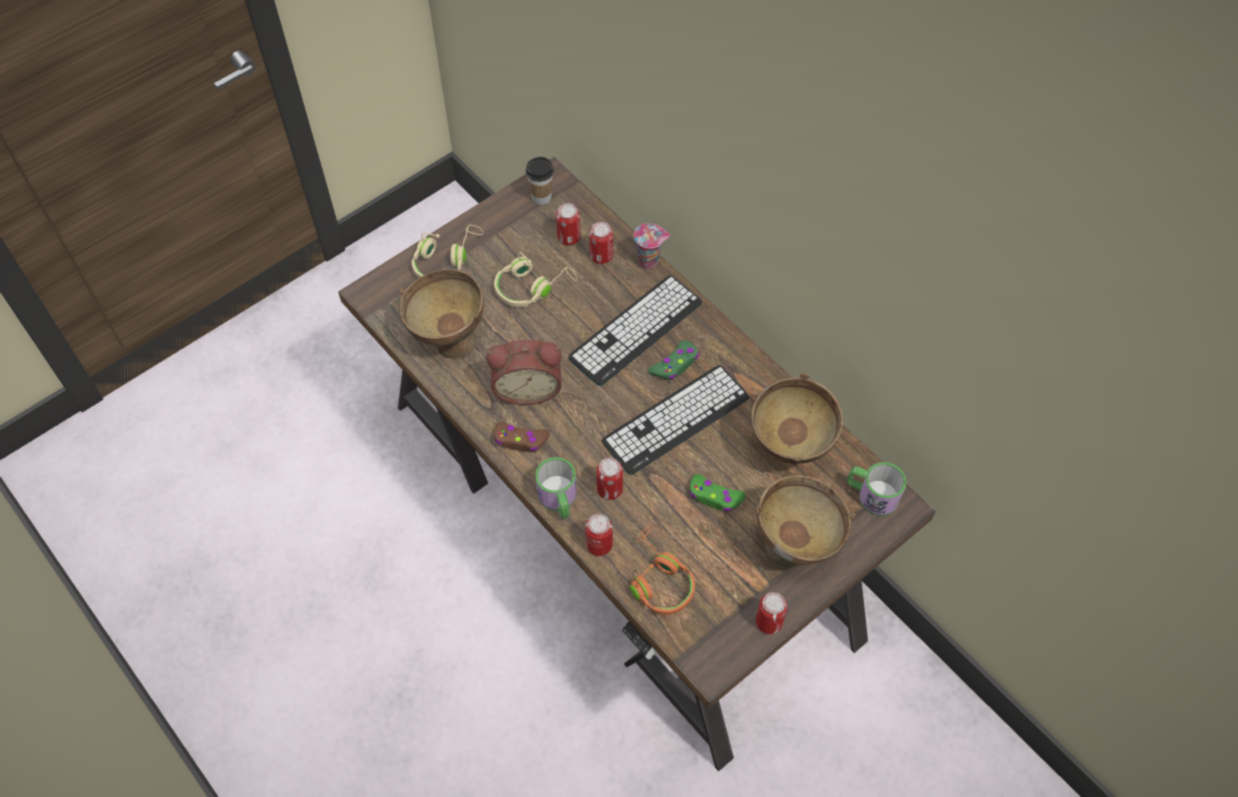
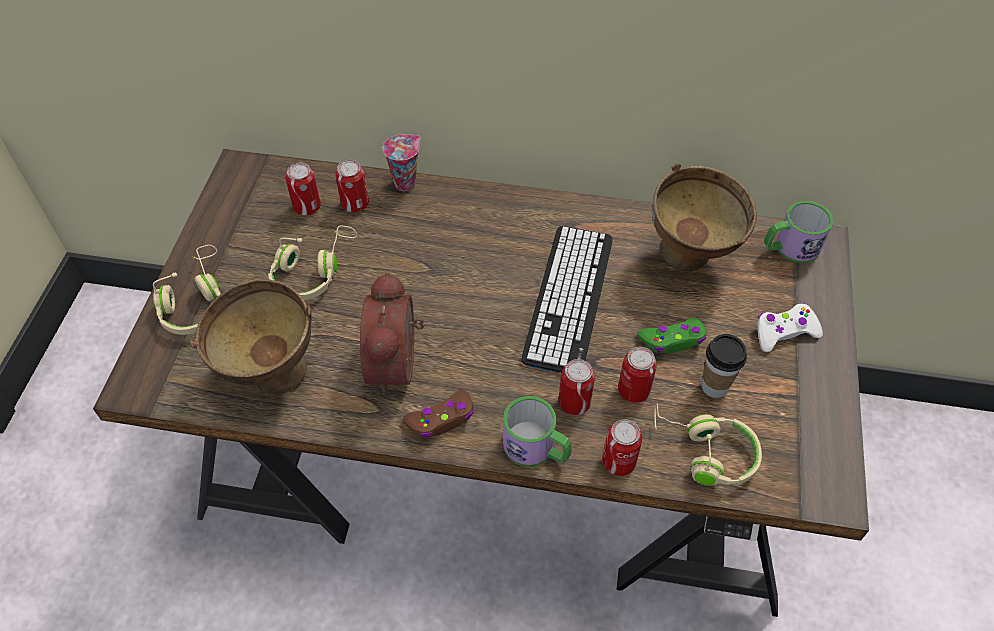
camera: 40 degrees left, 5 degrees down
(527, 387) = (398, 364): alarm clock -> alarm clock turned 135 degrees clockwise
(541, 197) = (245, 189): cup -> cup (714, 386)
(636, 330) = (452, 246): keyboard -> none
(658, 579) = (704, 452): orange headphones -> beige headphones
(675, 365) = (518, 252): green game controller -> none
(769, 622) = (834, 414): can -> can (633, 390)
(797, 547) = (784, 332): brown bowl -> white game controller

